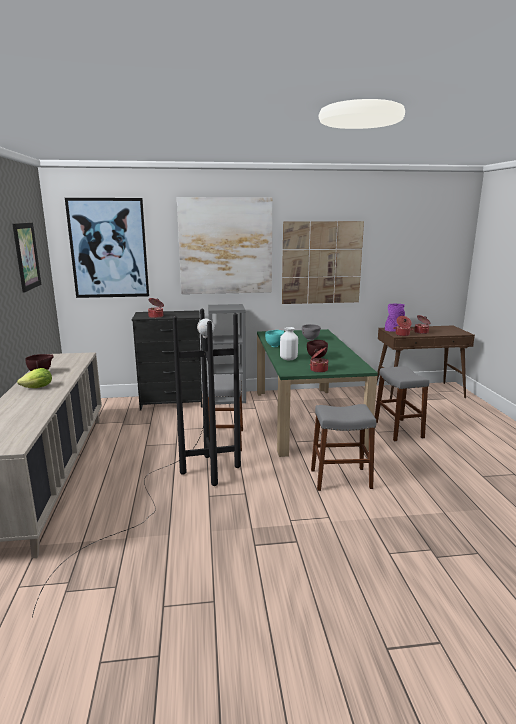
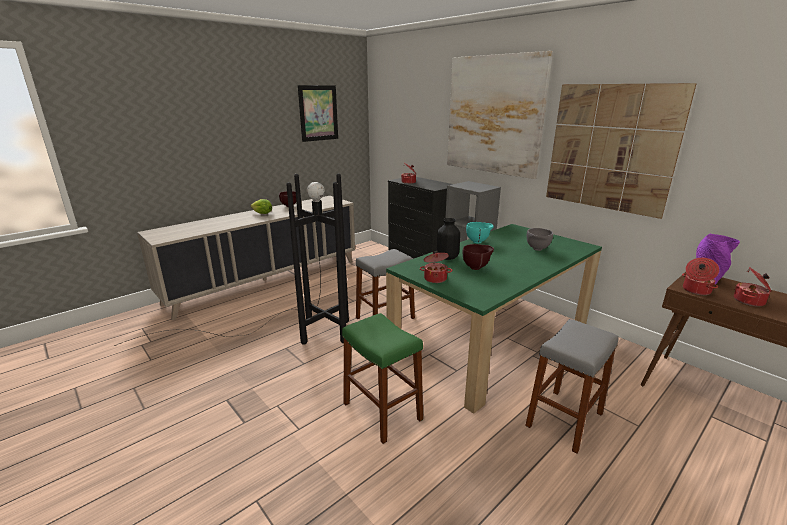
camera: 55 degrees right, 5 degrees up
(108, 248) = (401, 112): picture -> none
(289, 359) = (447, 257): white vase -> black vase
(340, 479) = (382, 411): grey stool -> green stool

